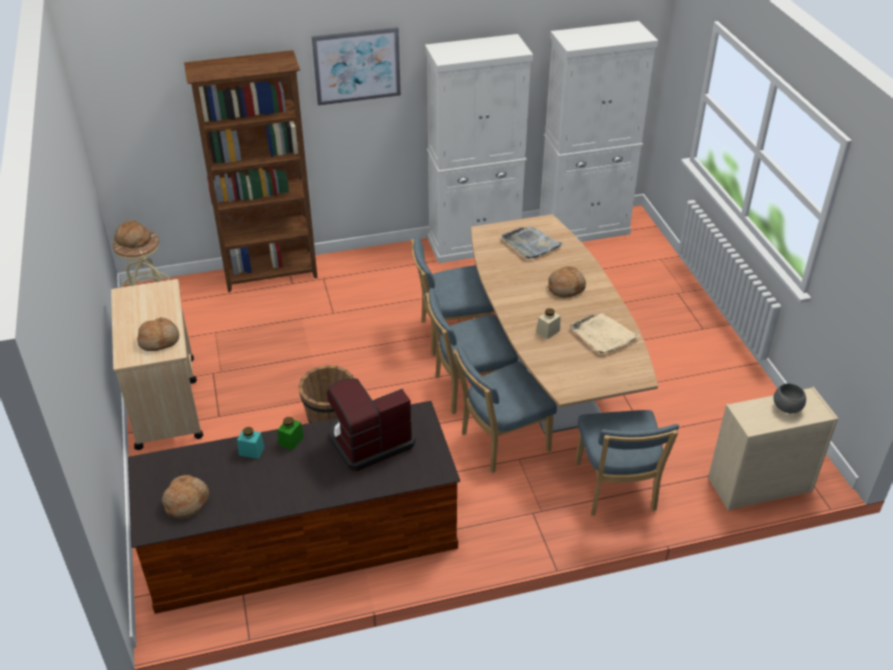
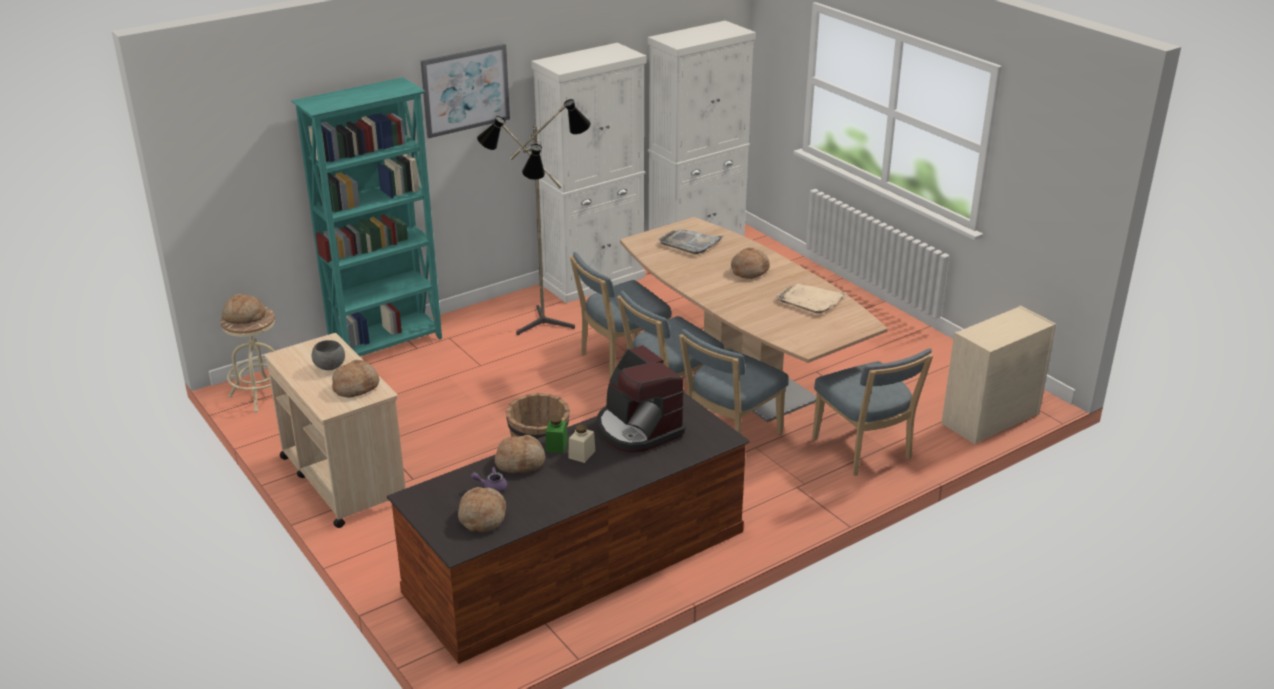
camera: 20 degrees left, 10 degrees down
(213, 472) = (491, 487): none -> purple teapot
(251, 451) = (520, 462): turquoise jar -> bread
(271, 274) = (388, 344): brown bookcase -> turquoise bookcase
(369, 441) = (638, 429): coffee machine -> coffee machine turned 75 degrees counterclockwise
(404, 284) = (541, 327): none -> floor lamp
(548, 331) = (756, 307): beige jar -> beige jar (582, 454)
(786, 408) = (1008, 325): grey bowl -> grey bowl (329, 367)

